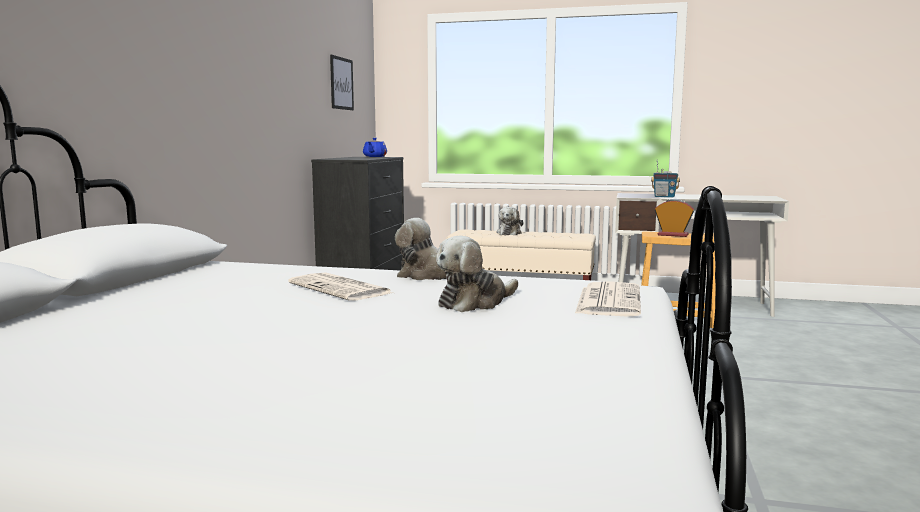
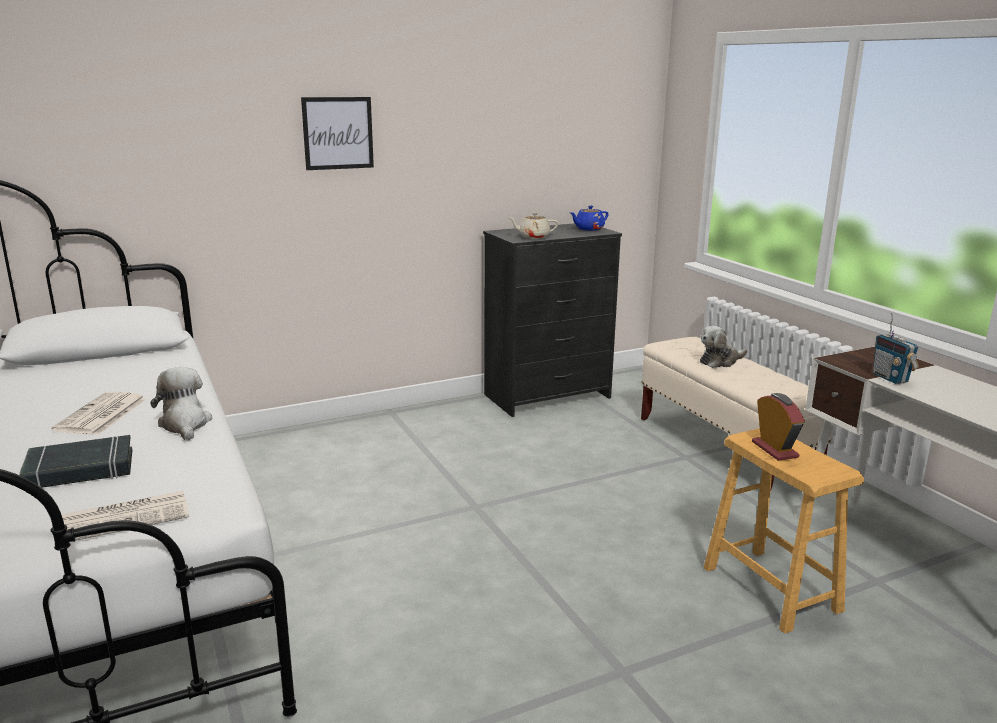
camera: 50 degrees right, 10 degrees up
(341, 83) = (569, 135): picture -> picture (338, 133)
(363, 158) = (533, 237): none -> beige teapot
(475, 302) = (80, 470): plush toy -> black book

